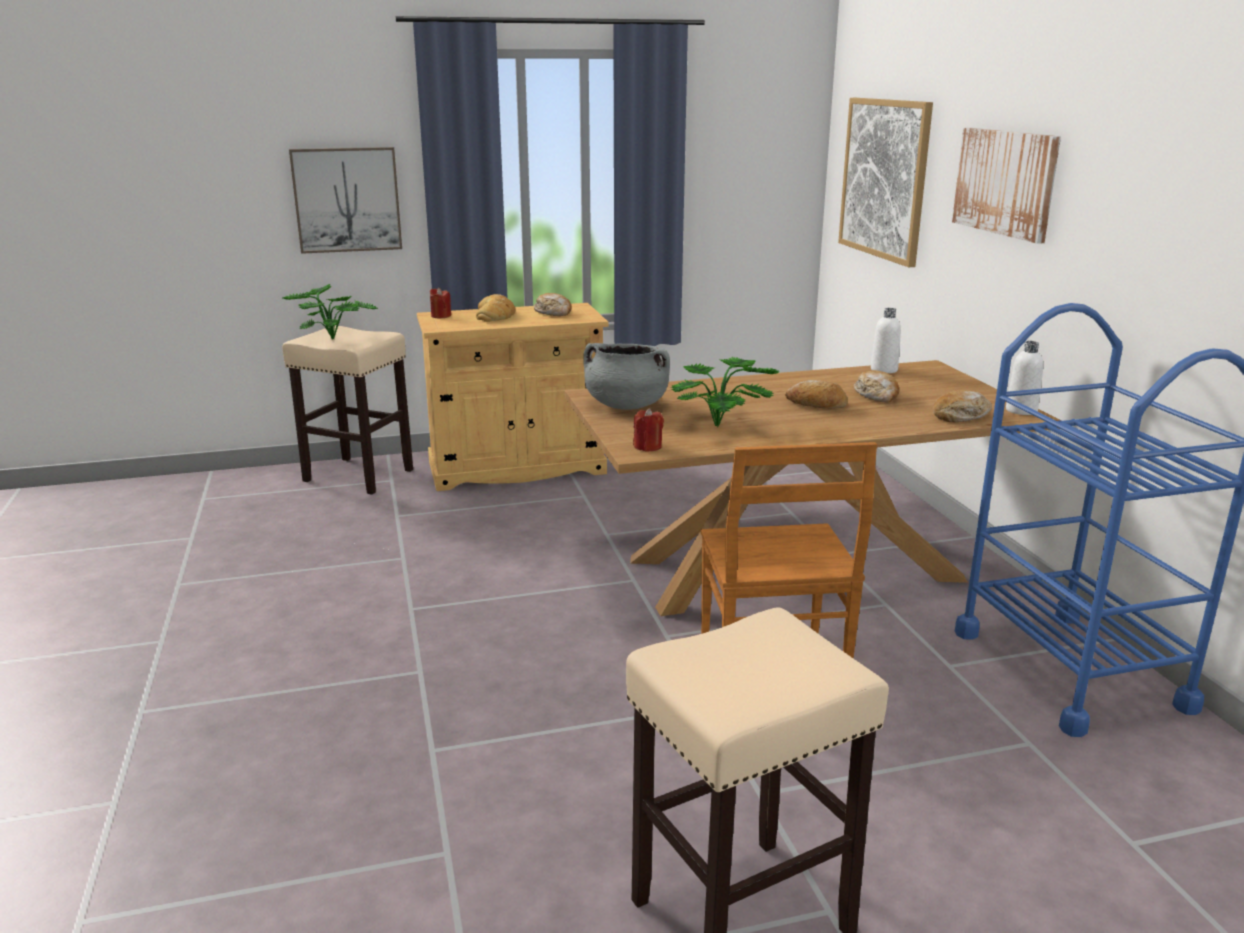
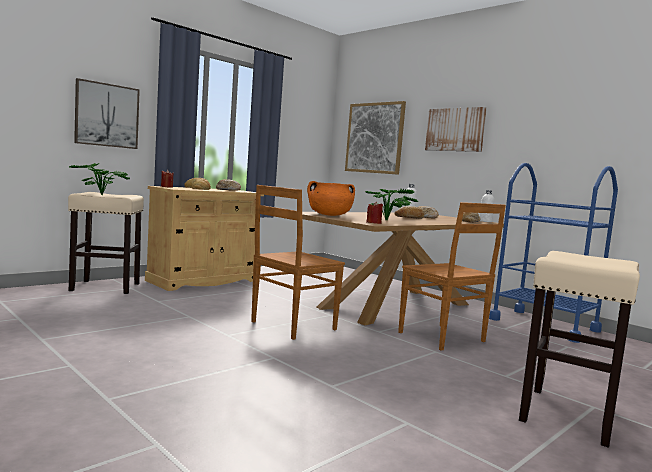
camera: 30 degrees left, 15 degrees down
(531, 601) = (291, 326): none -> brown chair
(626, 405) = (329, 215): grey cooking pot -> orange cooking pot

